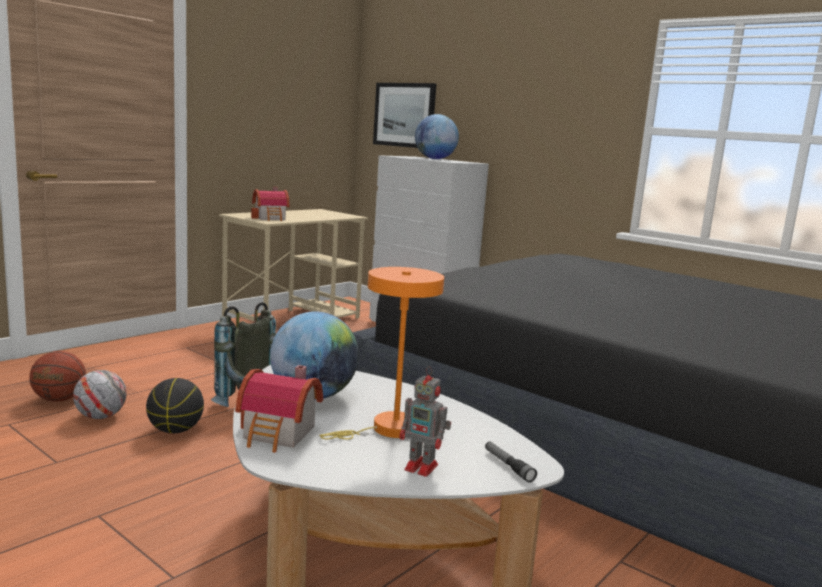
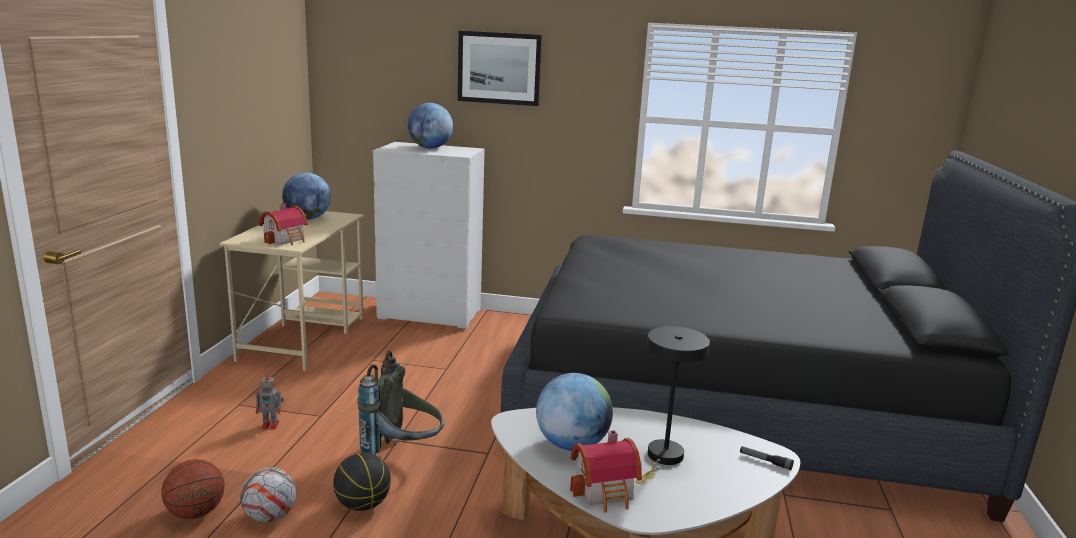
camera: 30 degrees left, 5 degrees up
(316, 213) = (307, 218): none -> globe
(387, 430) = (663, 458): orange table lamp -> black table lamp
(404, 115) = (375, 98): picture -> picture (499, 68)
(423, 468) = (726, 483): toy robot -> toy robot (271, 425)

